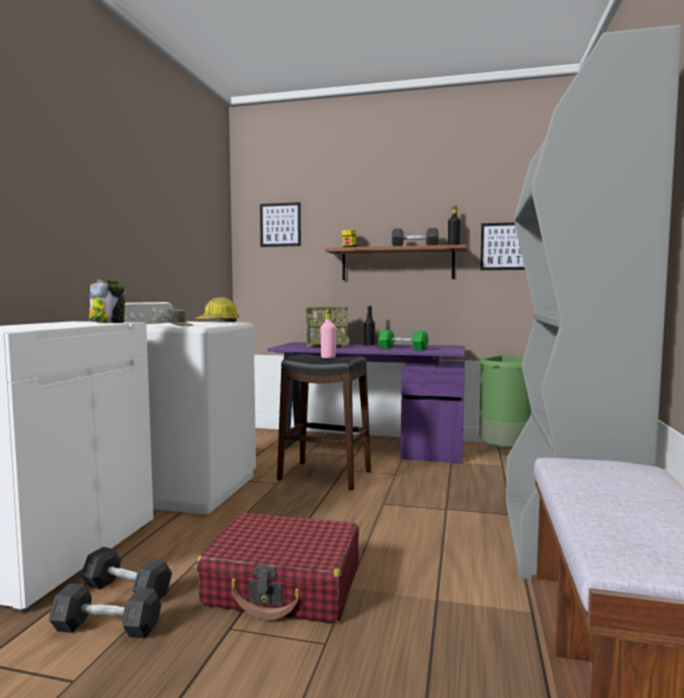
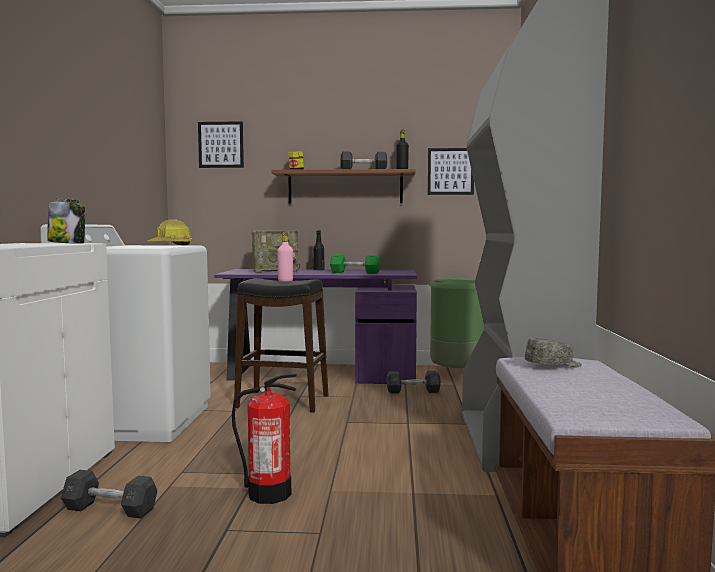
camera: 10 degrees left, 0 degrees up
(107, 628) = (102, 540): grey dumbbell -> grey dumbbell (413, 391)
(172, 325) = (128, 248): grey cap -> grey cap (553, 365)
(284, 586) = (269, 494): red suitcase -> fire extinguisher

